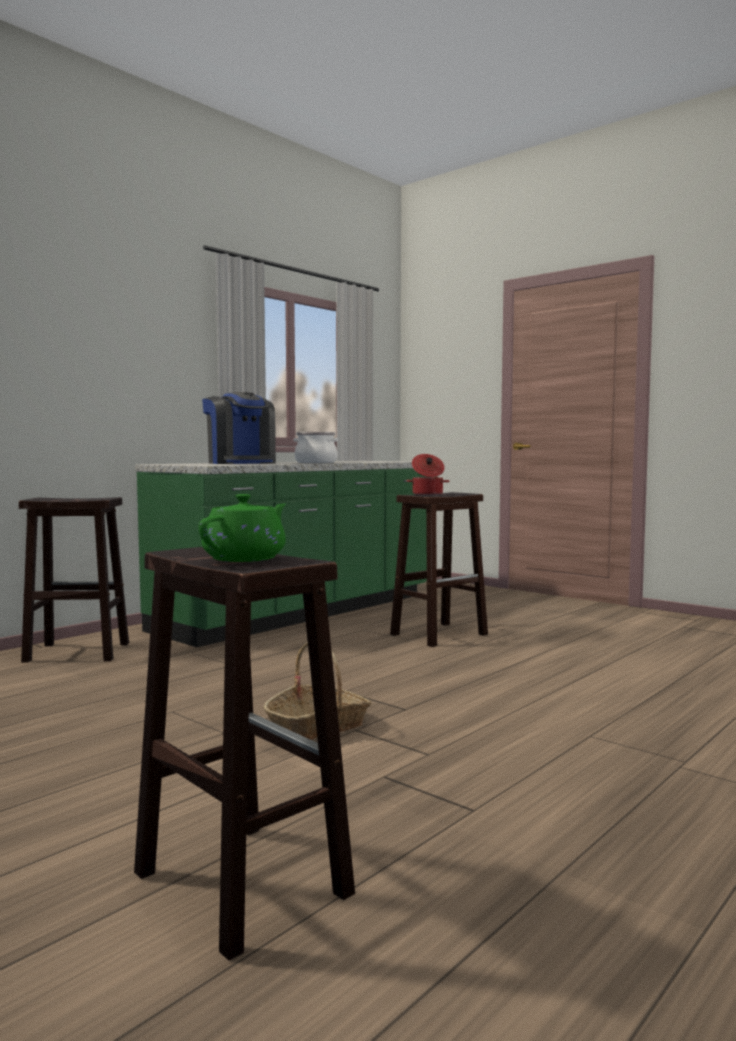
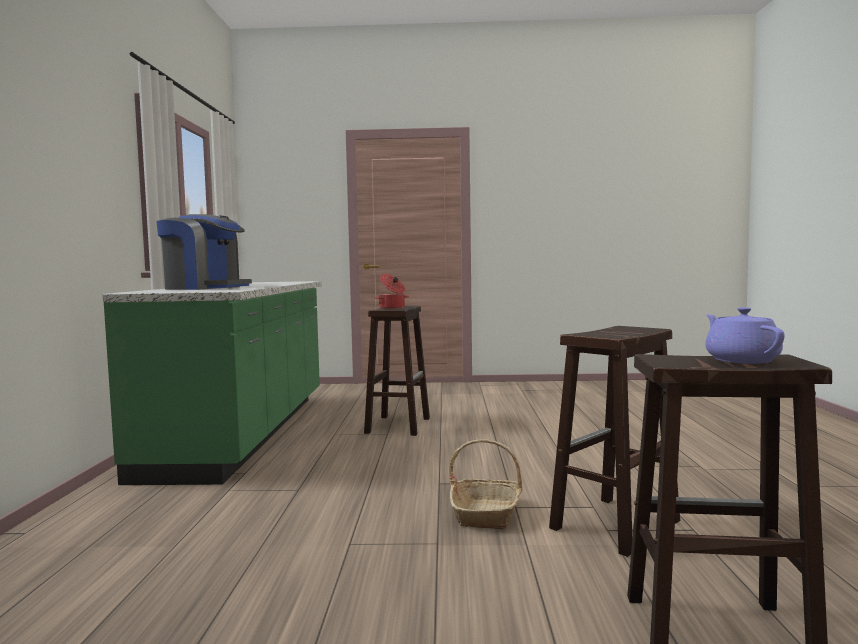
camera: 40 degrees left, 0 degrees up
(75, 652) = (92, 526): brown stool -> brown stool (614, 525)
(246, 558) = (741, 360): green teapot -> purple teapot
(316, 462) = (263, 285): cooking pot -> none

